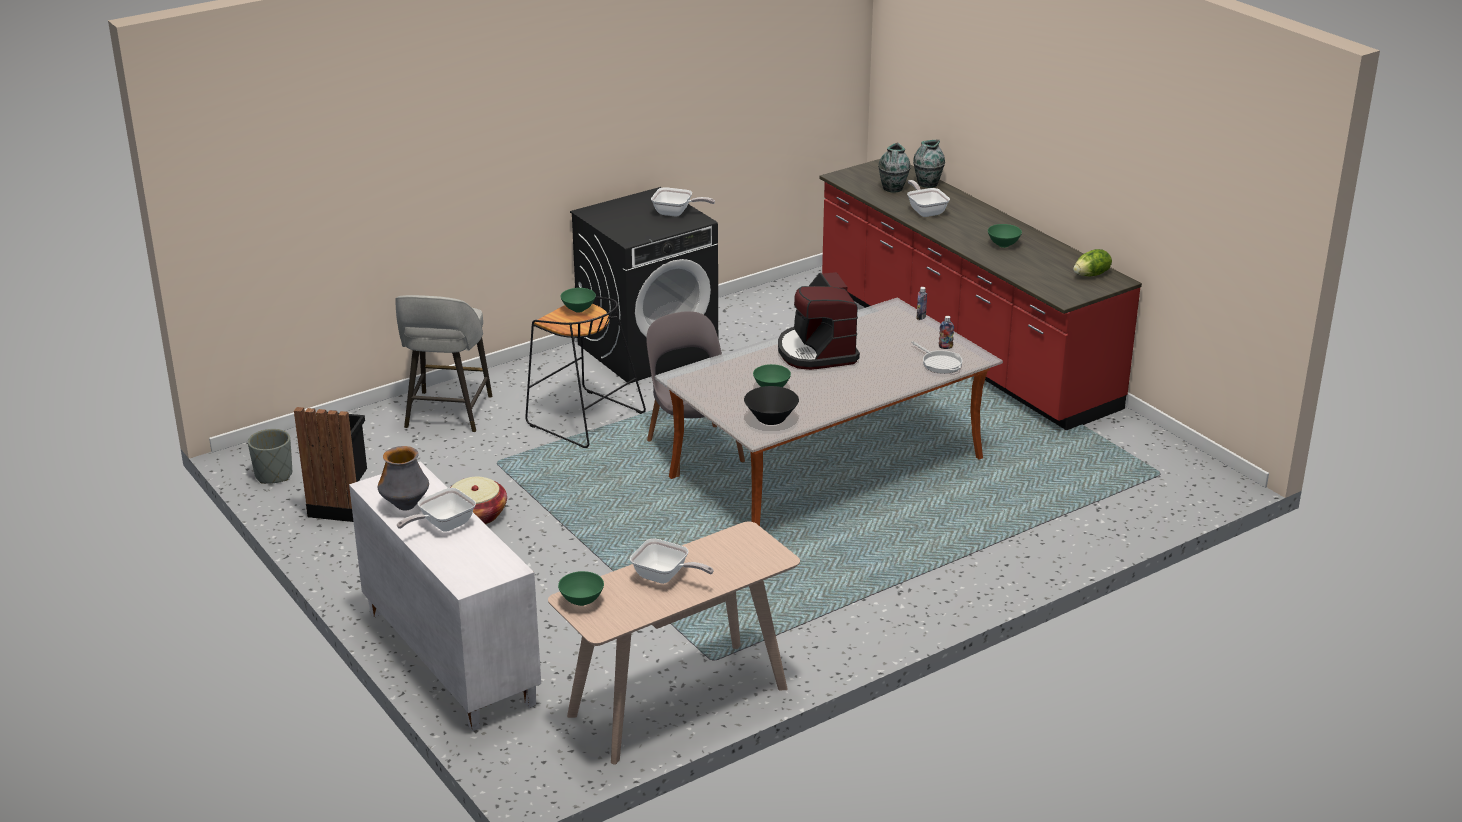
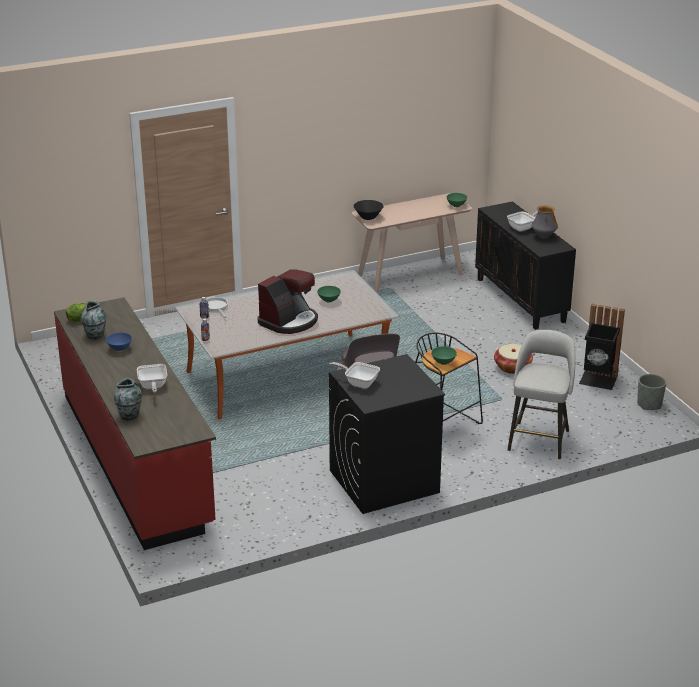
camera: 170 degrees left, 0 degrees up
(448, 657) = (521, 300): white cabinet -> black cabinet
(665, 577) = (416, 211): frying pan -> none
(771, 419) = (336, 283): black bowl -> black bowl (368, 217)
(817, 351) = (289, 321): coffee machine -> coffee machine turned 45 degrees clockwise
(893, 189) = (163, 413): vase -> vase (95, 335)
(1003, 245) = (120, 349): green bowl -> blue bowl

